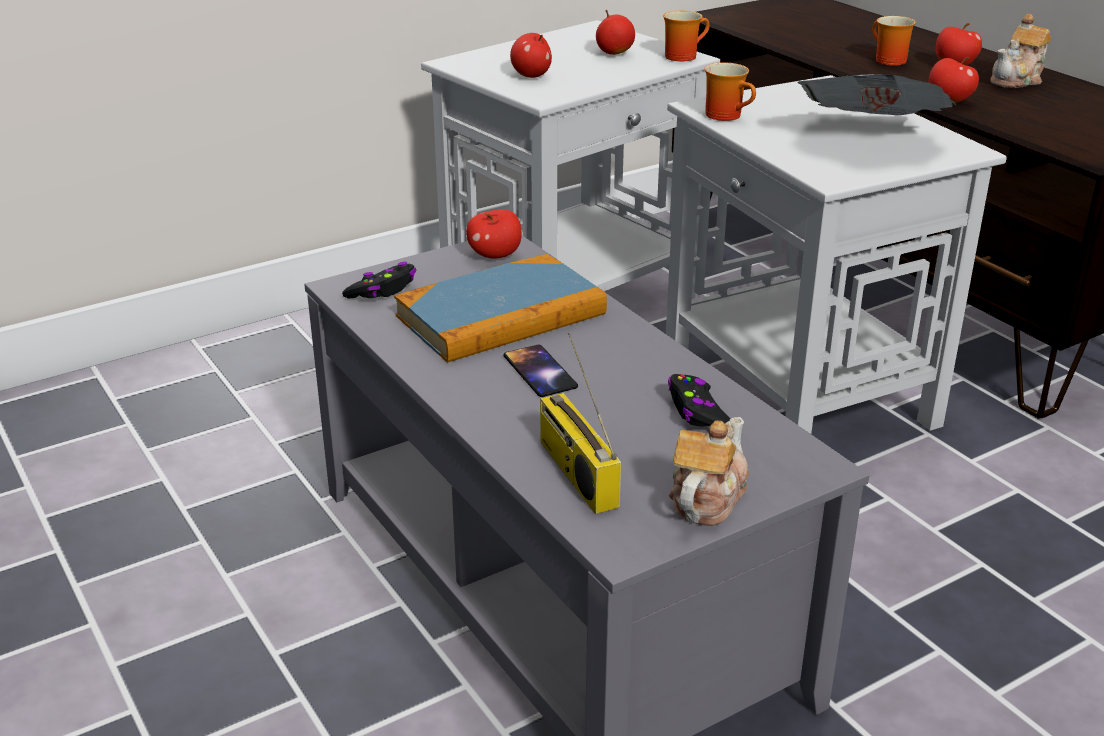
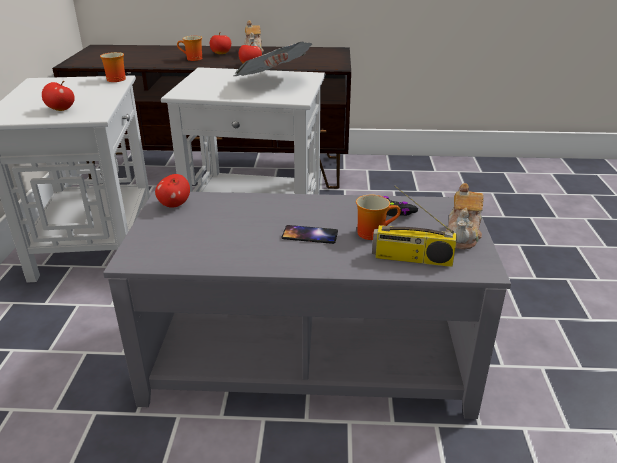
camera: 55 degrees left, 0 degrees up
(383, 290) = (158, 249): black game controller -> none
(501, 315) = (240, 225): book -> none
(614, 53) = (78, 87): apple -> none
(706, 499) = (462, 236): teapot -> teapot turned 135 degrees counterclockwise
(728, 115) = (200, 93): mug -> mug (373, 232)

